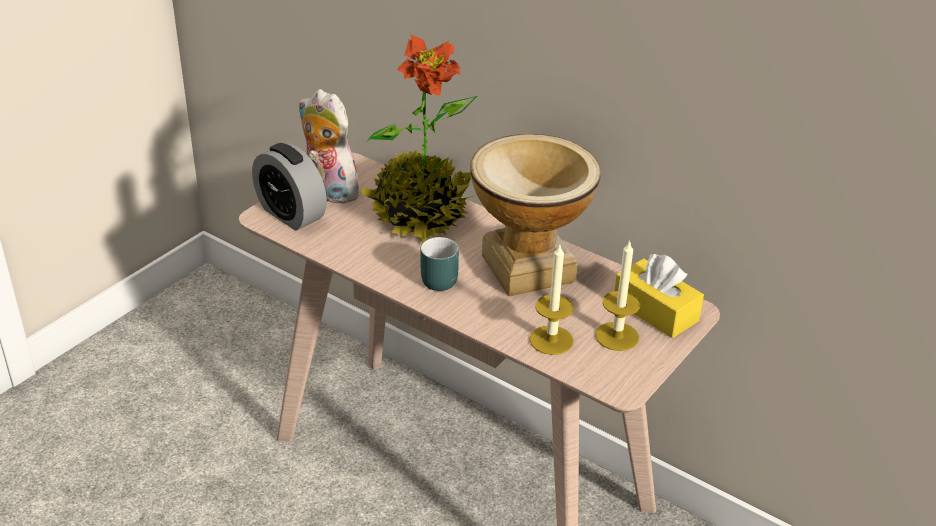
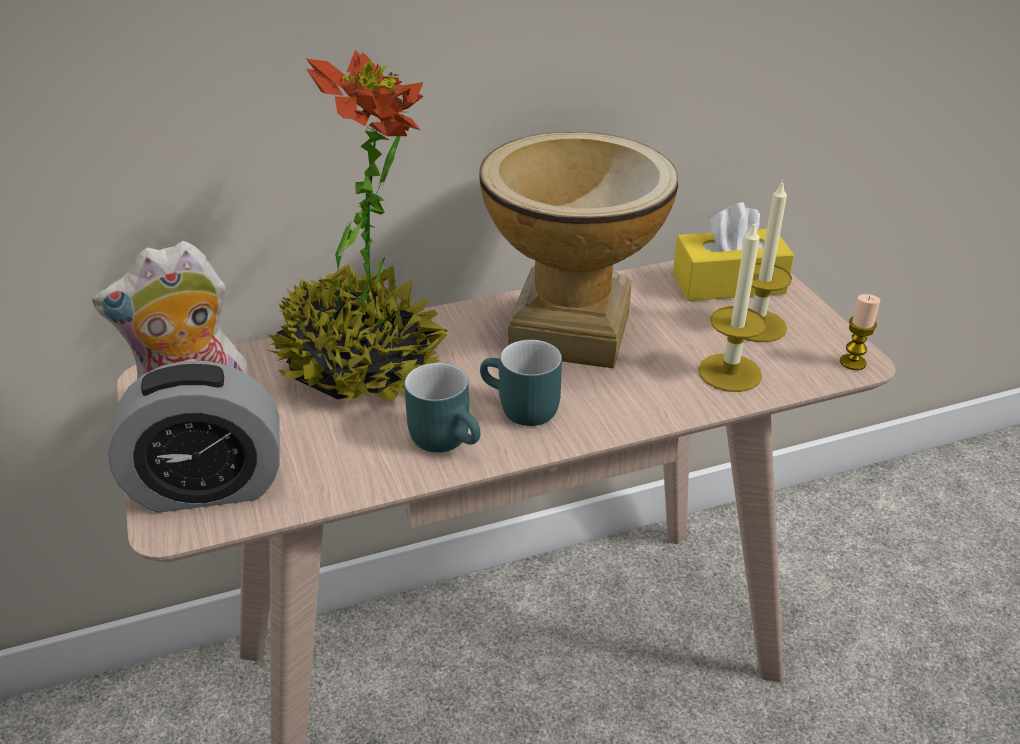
camera: 55 degrees left, 0 degrees up
(390, 265) = (449, 438): none -> turquoise mug
(618, 387) = (852, 362): none -> candle

